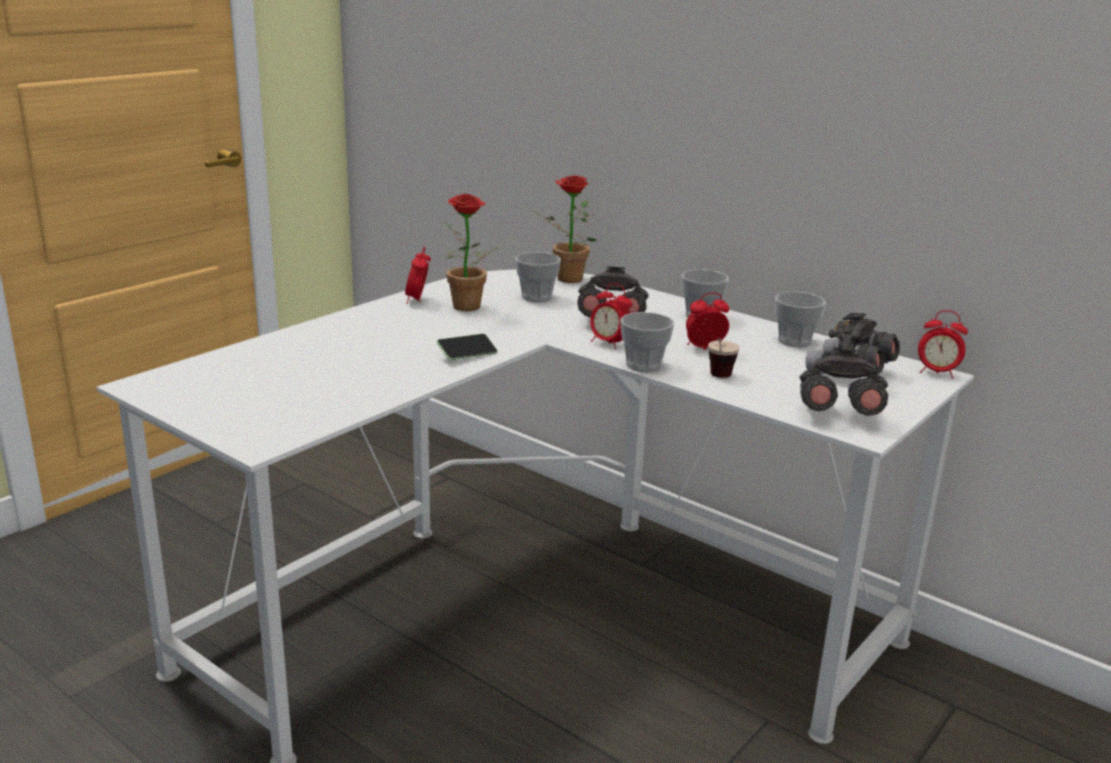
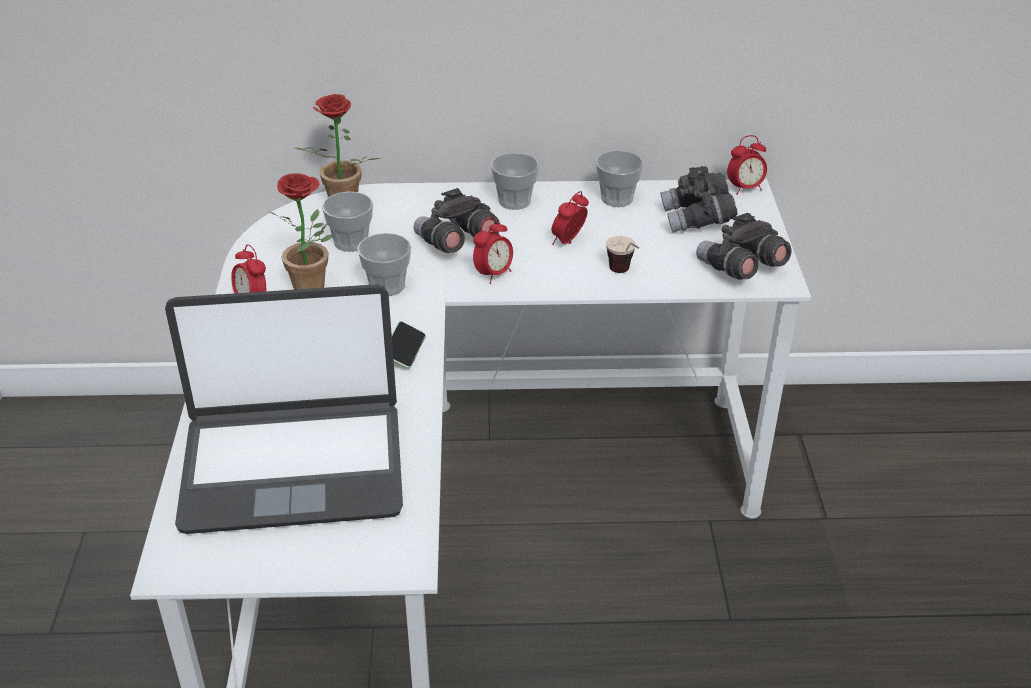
camera: 40 degrees left, 15 degrees up
(290, 375) = (293, 466): none -> laptop
(609, 343) = (493, 274): alarm clock -> alarm clock turned 45 degrees counterclockwise
(644, 365) = (554, 287): cup -> cup (387, 286)

